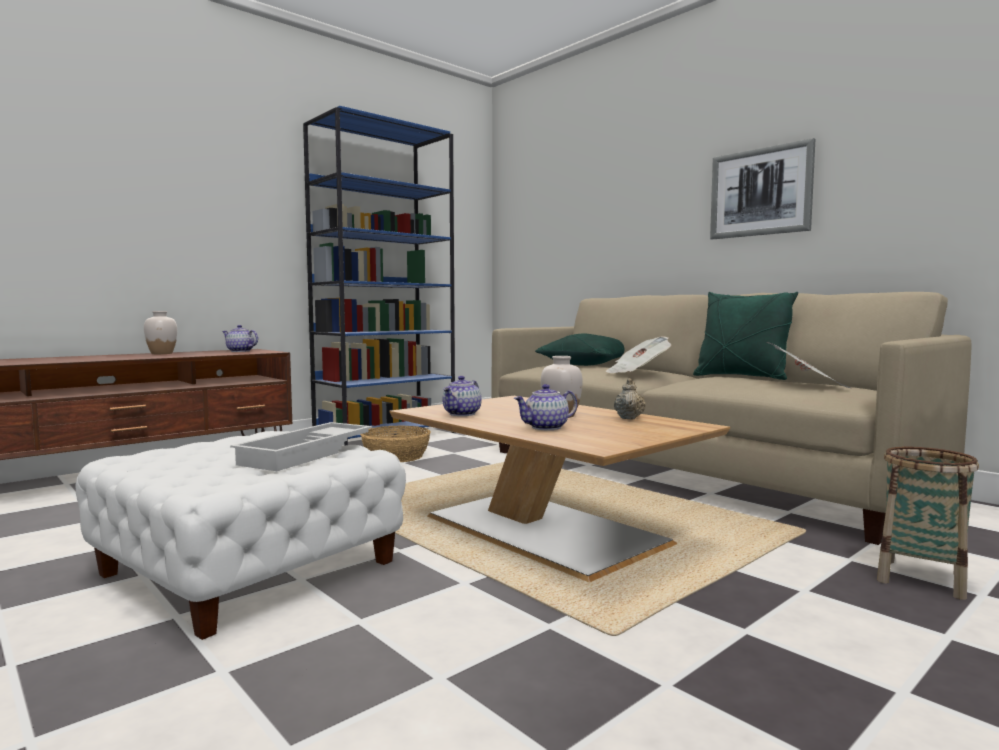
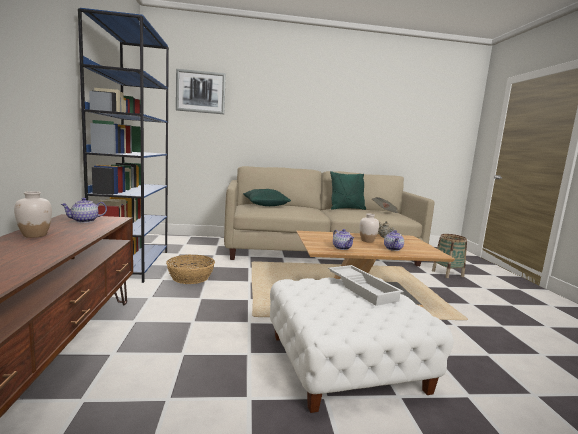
camera: 55 degrees left, 5 degrees up
(637, 372) = (311, 209): newspaper -> none
(760, 192) = (329, 124): picture -> picture (200, 92)

